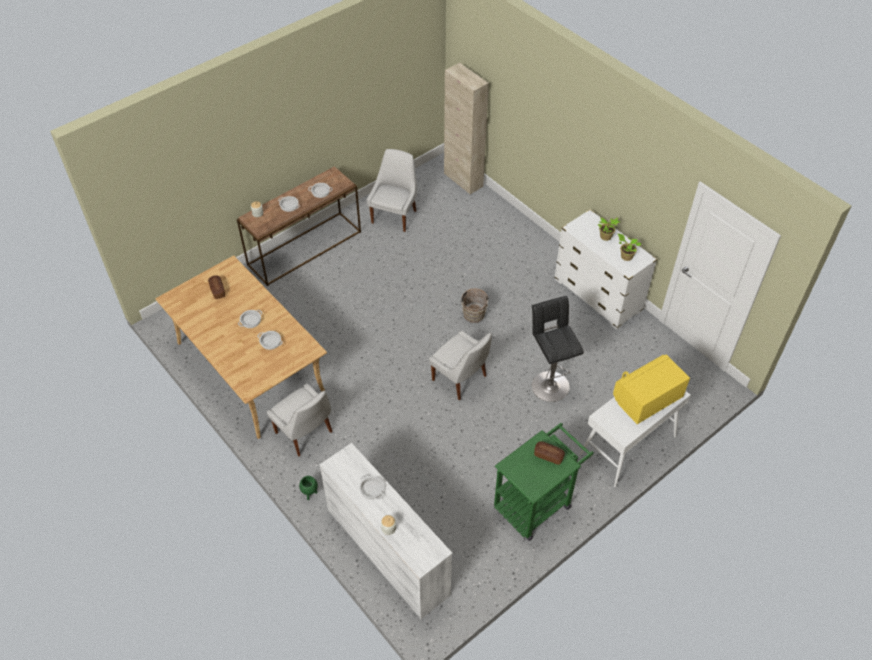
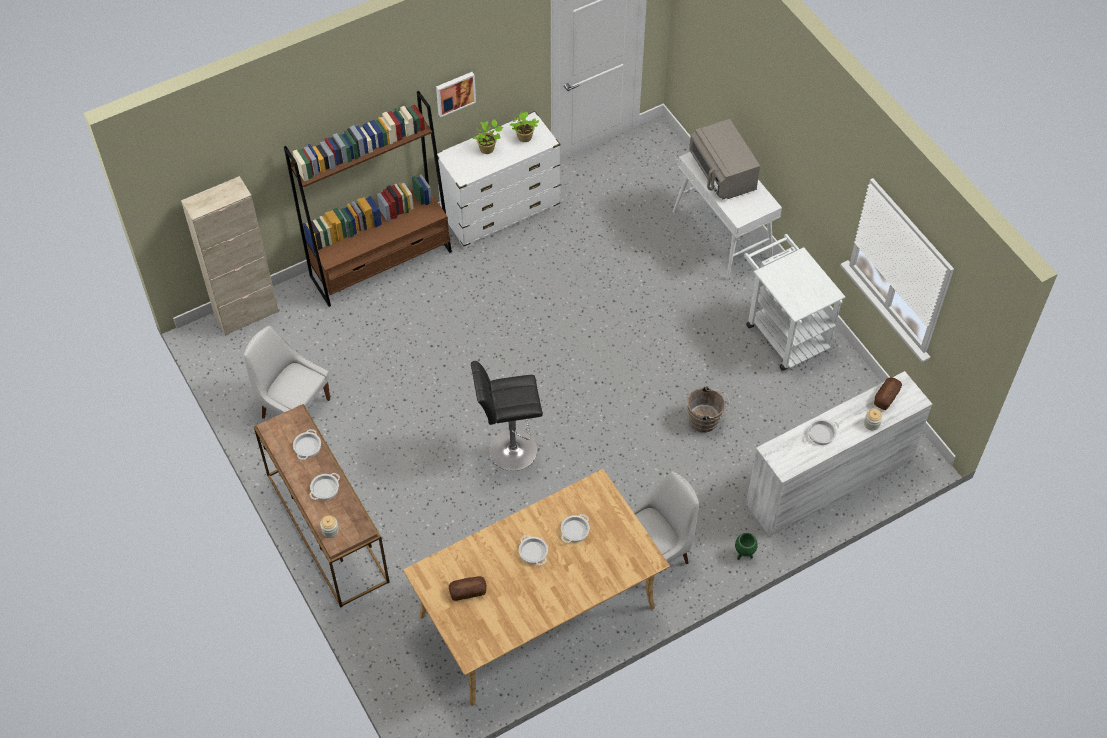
camera: 80 degrees left, 5 degrees up
(461, 379) = (601, 374): white chair -> none
(474, 316) = (503, 344): brown bucket -> brown bucket (706, 420)
(526, 237) = (381, 264): none -> brown bookcase
(537, 502) = (783, 331): green cart -> white cart
(548, 456) = (788, 271): bread -> bread (886, 397)
(549, 384) = (625, 288): black stool -> black stool (509, 450)
(616, 179) = (455, 93): none -> picture
(646, 398) = (722, 174): yellow microwave -> grey microwave

